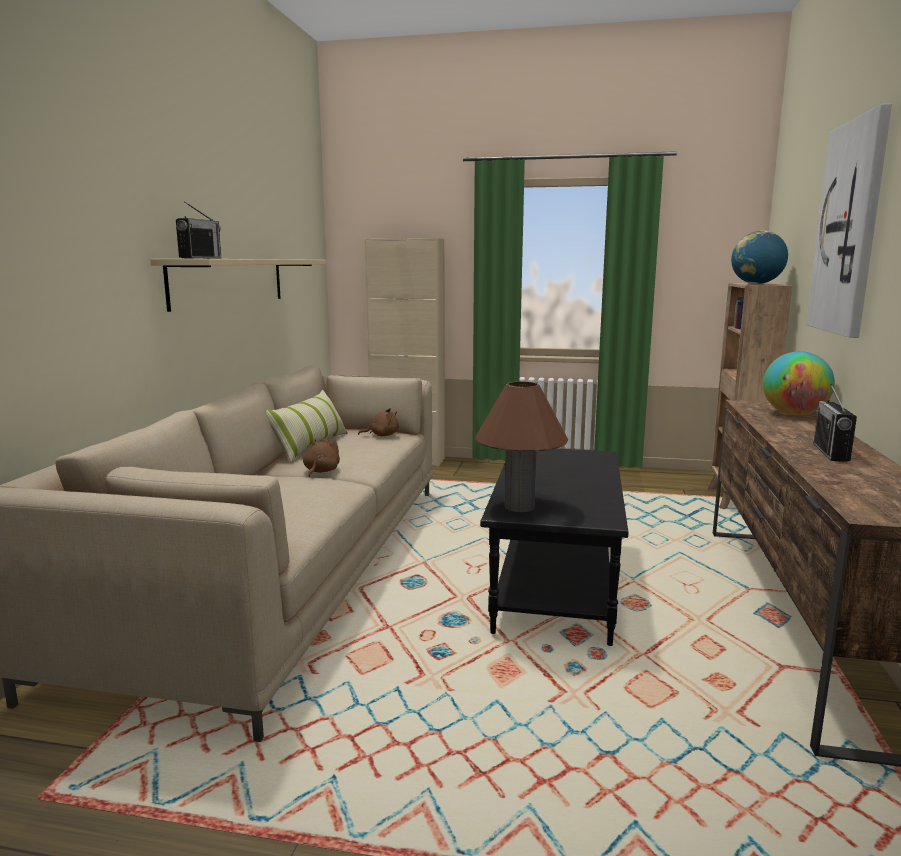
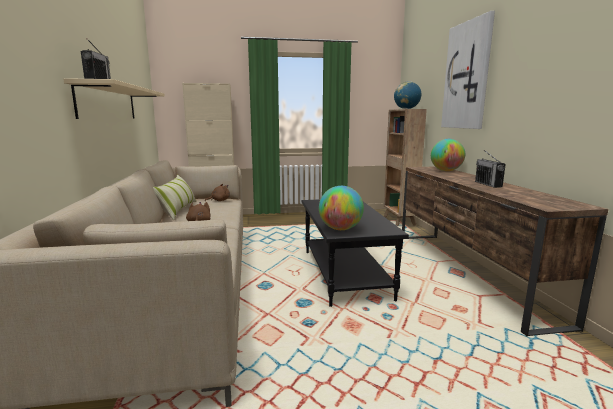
camera: 20 degrees left, 0 degrees up
(519, 506) = (340, 229): brown table lamp -> globe

